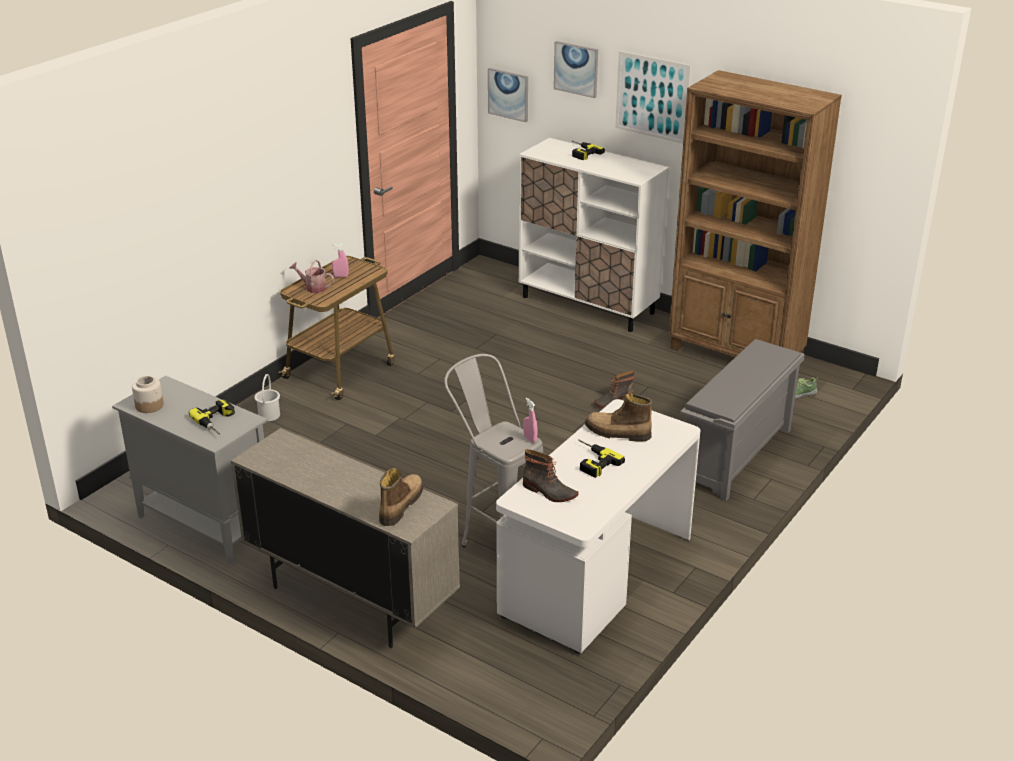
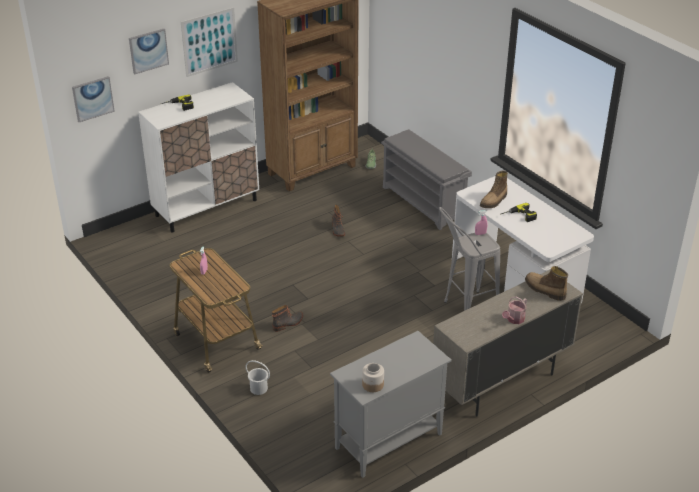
camera: 70 degrees left, 5 degrees up
(218, 422) = (412, 353): power drill -> none
(313, 287) = (213, 288): watering can -> watering can (514, 320)
(549, 492) = (545, 237): boot -> boot (288, 323)

